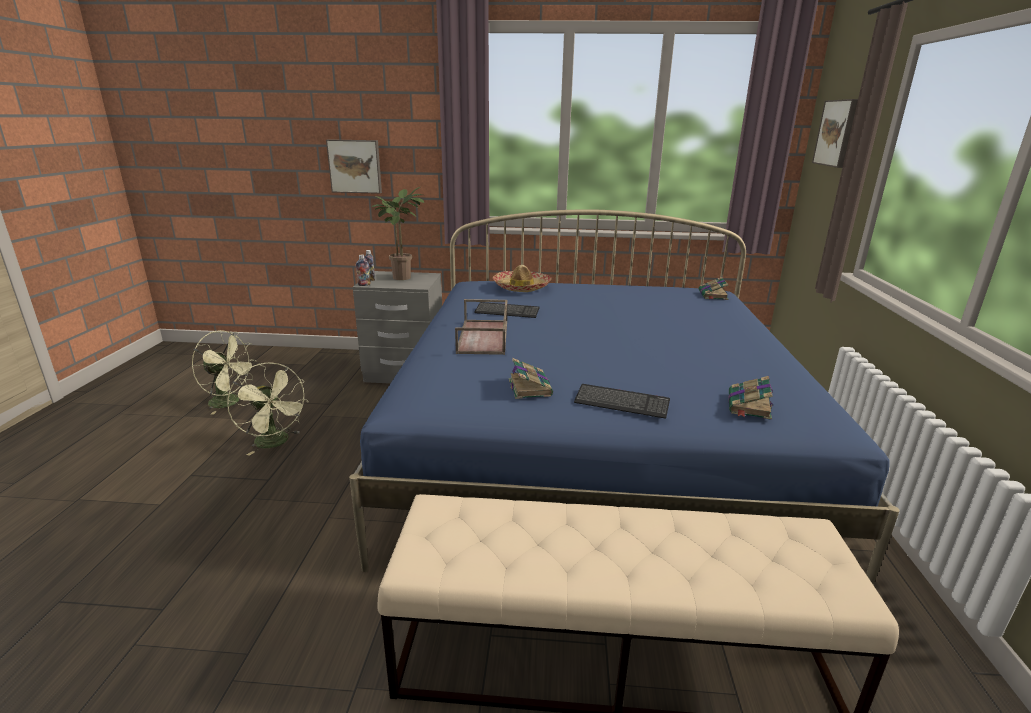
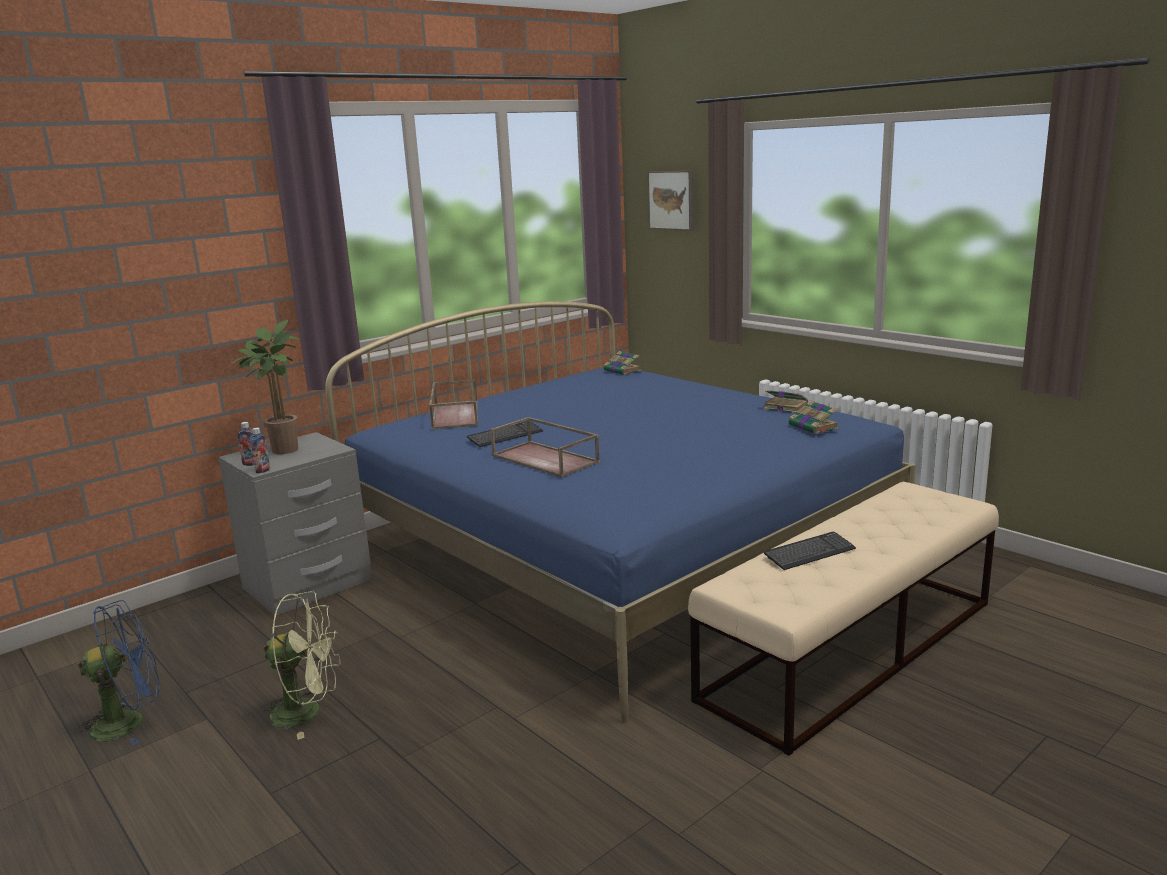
camera: 45 degrees left, 5 degrees down
(230, 402) = (130, 722): green fan -> blue fan
(355, 166) = (151, 311): picture -> none
(521, 287) = (454, 414): hat -> brown tray
(529, 387) = (677, 471): book -> book (784, 407)
(621, 403) = (751, 455): keyboard -> keyboard (809, 553)

